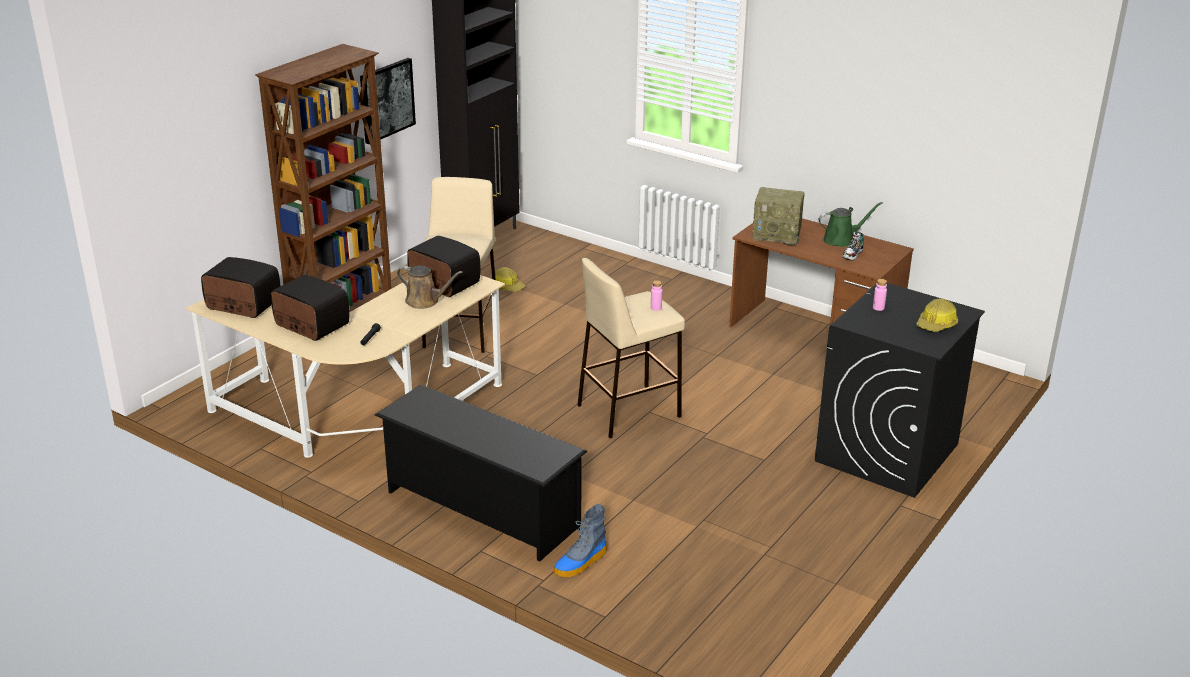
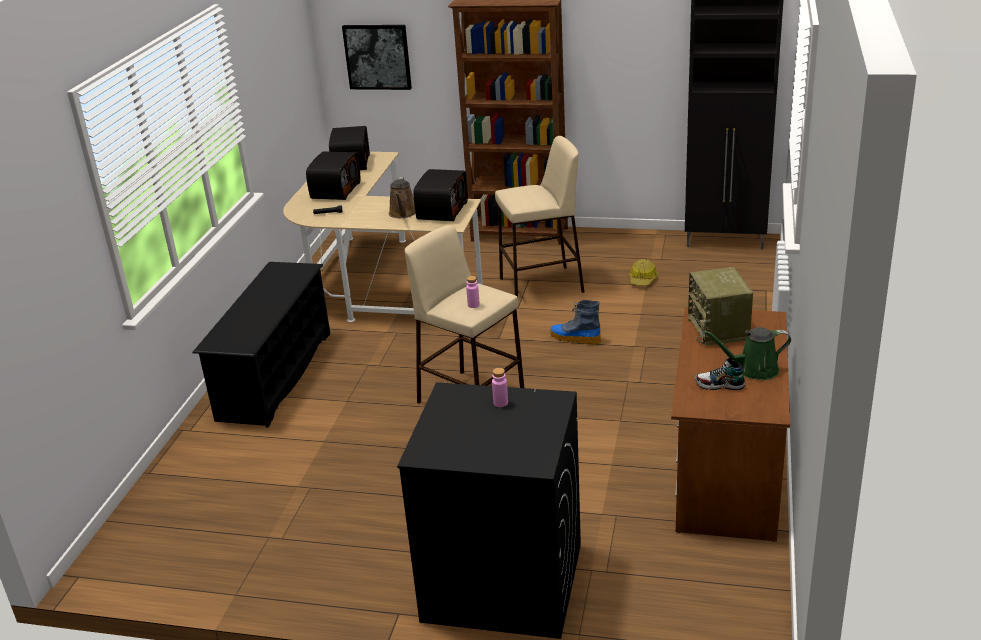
camera: 70 degrees right, 0 degrees up
(386, 100) = (622, 63): picture -> picture (377, 56)
(581, 563) = (219, 441): boot -> boot (574, 338)
(841, 240) = (753, 370): green watering can -> green watering can turned 120 degrees clockwise
(936, 324) = (485, 449): hard hat -> none

